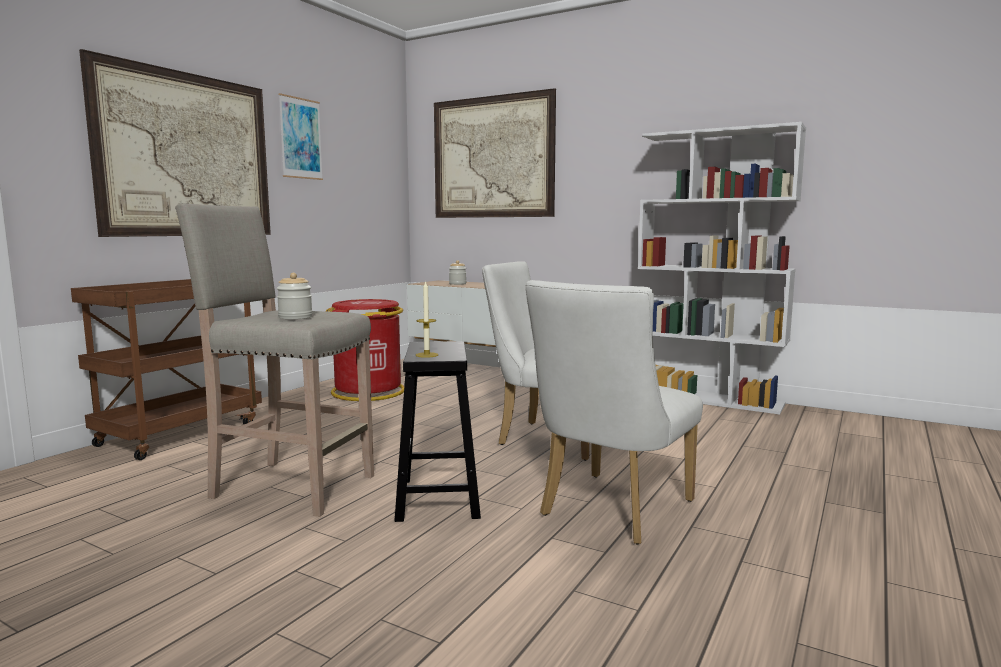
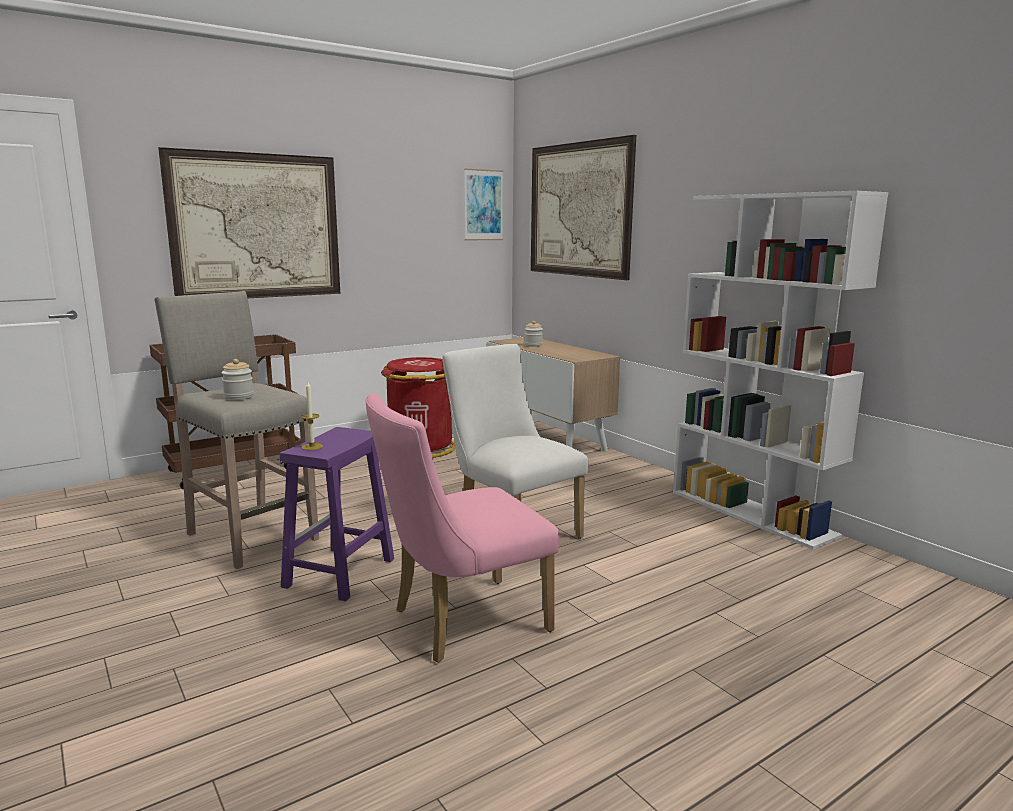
camera: 25 degrees right, 5 degrees up
(300, 138) = (377, 199): picture -> picture (483, 205)
(439, 498) = (339, 573): black stool -> purple stool
(610, 511) = (460, 623): white chair -> pink chair

